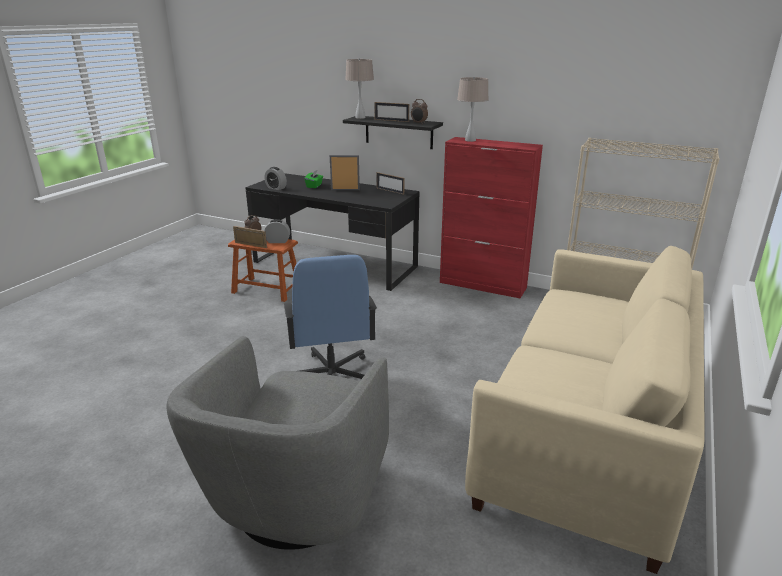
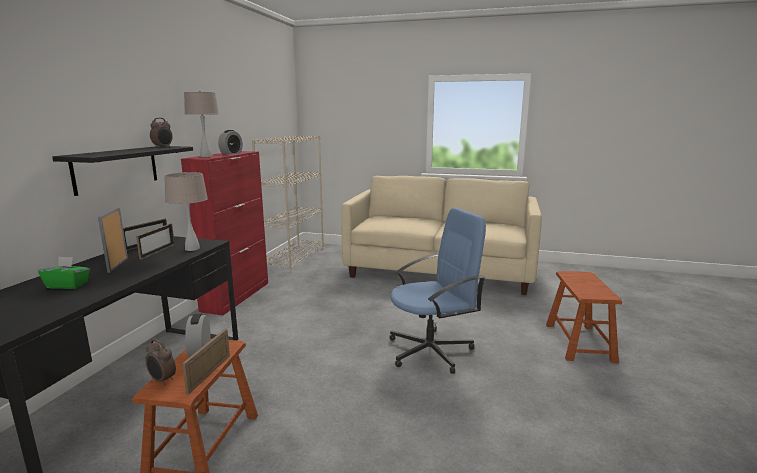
camera: 100 degrees left, 10 degrees down
(276, 188) = (47, 313): alarm clock -> alarm clock (231, 153)
(297, 501) = (579, 342): grey armchair -> brown stool
(360, 117) = (83, 154): beige table lamp -> beige table lamp (192, 248)
(391, 120) = (130, 150): picture frame -> picture frame (158, 251)

